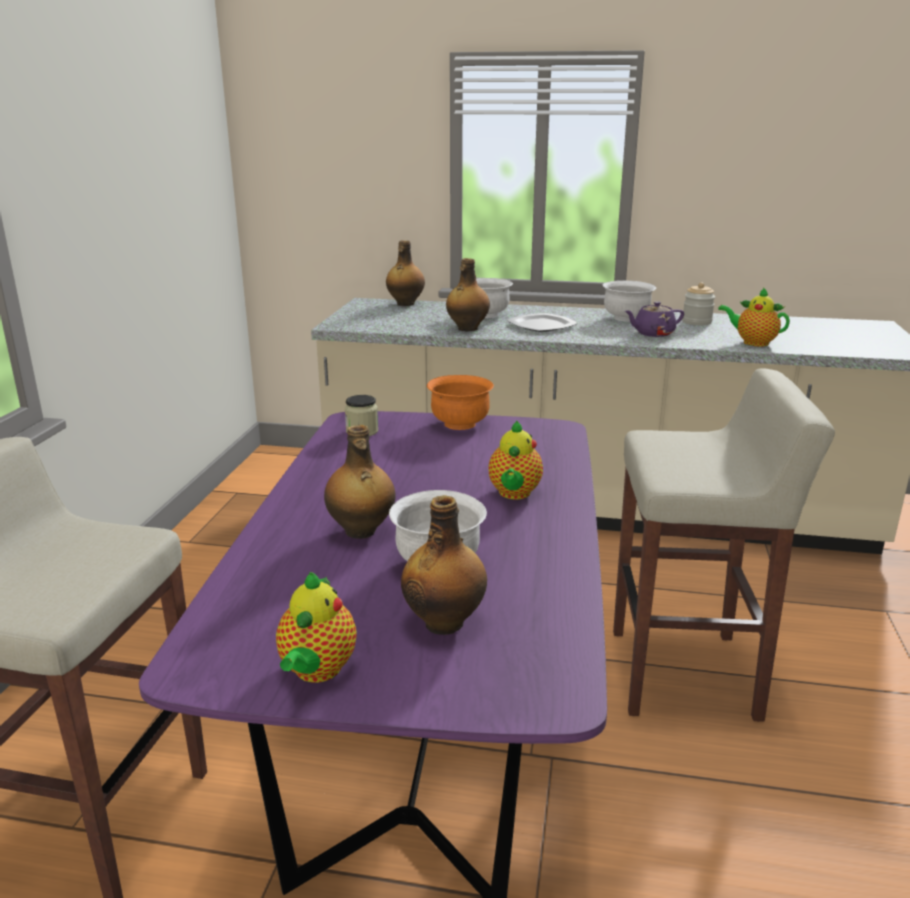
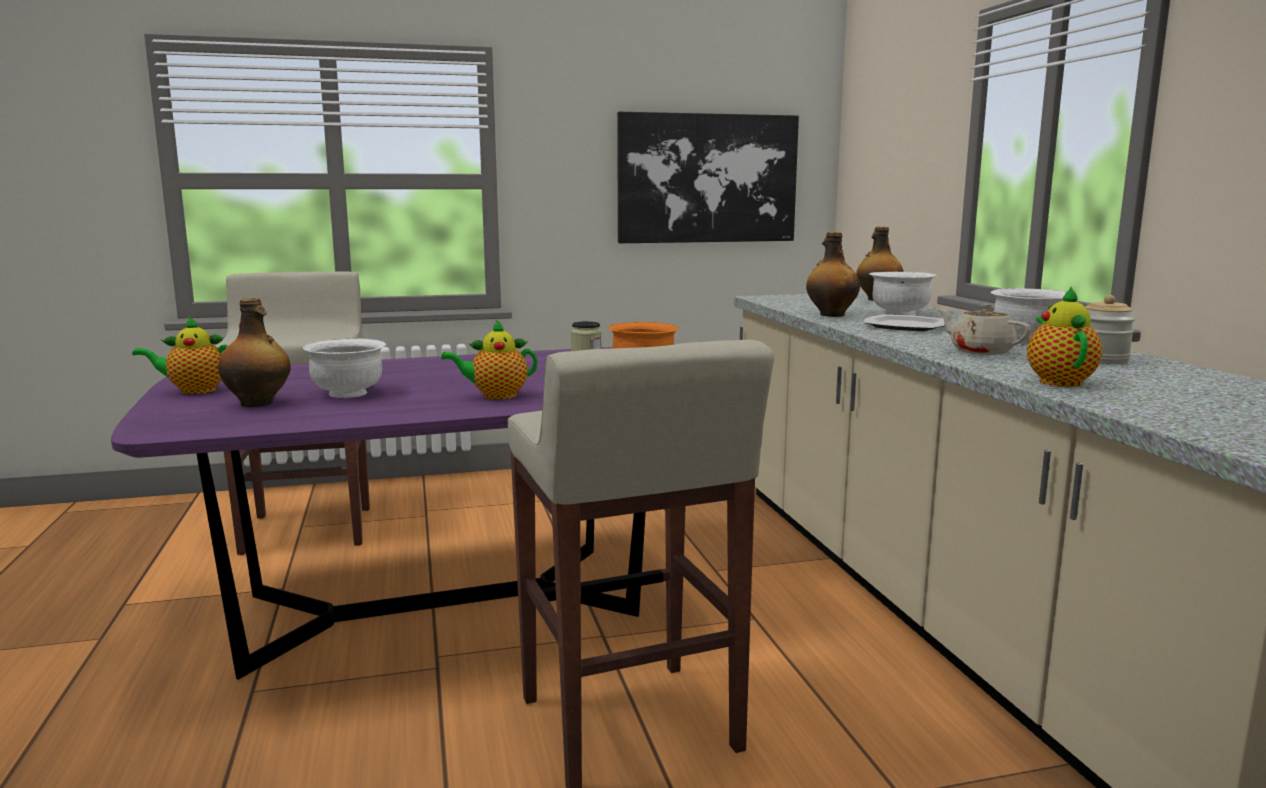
camera: 65 degrees right, 10 degrees down
(166, 203) = (707, 178): none -> picture
(361, 531) = (392, 375): bottle -> none
(653, 333) = (980, 351): purple teapot -> beige teapot

